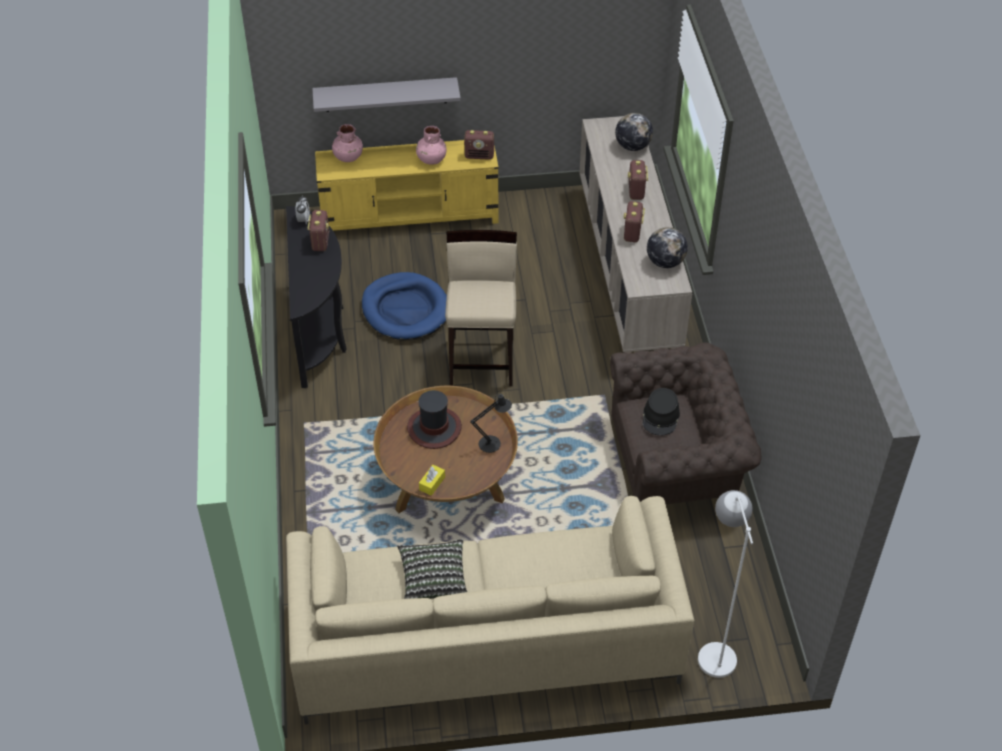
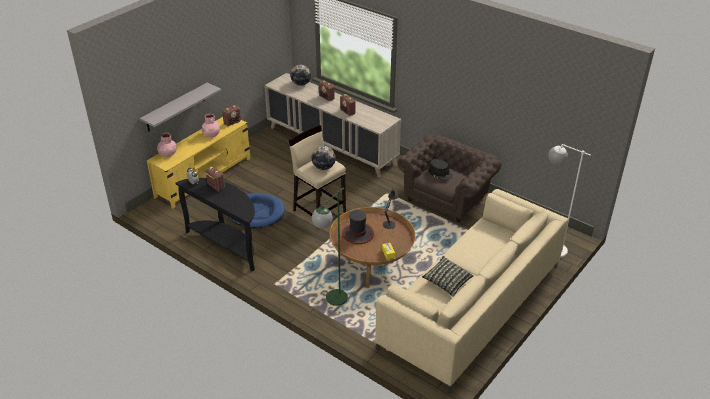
camera: 45 degrees left, 10 degrees down
(333, 499) = (332, 303): none -> green floor lamp
(665, 262) = (376, 115): globe -> globe (323, 167)

